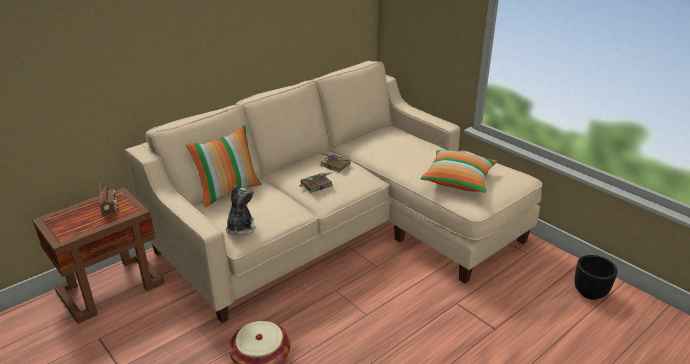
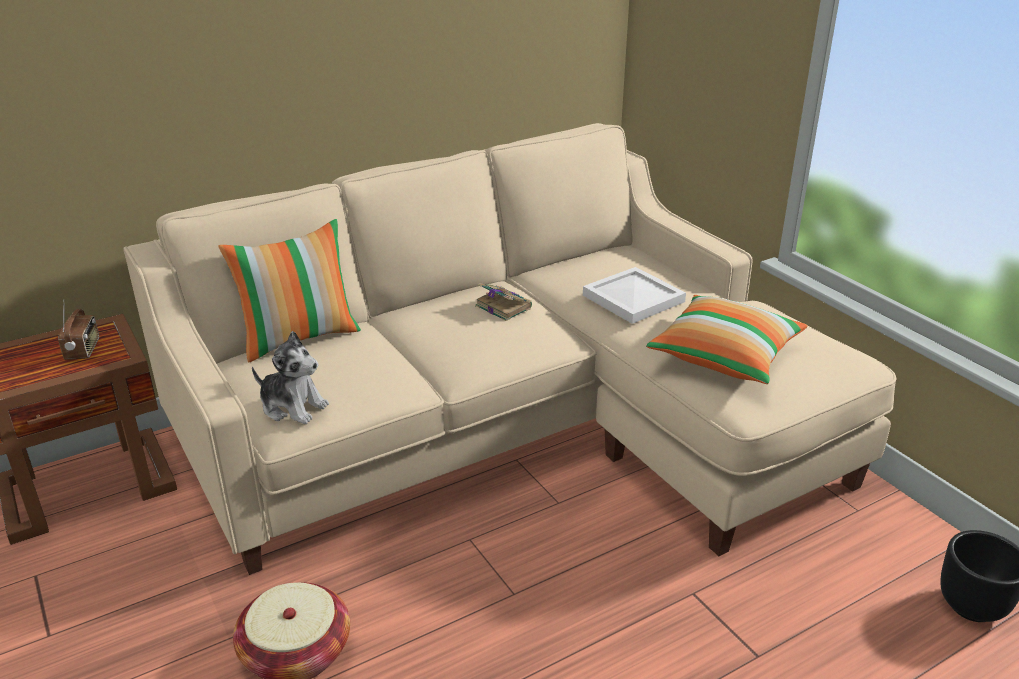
camera: 10 degrees right, 0 degrees up
(240, 228) = (293, 407): plush toy -> plush toy turned 105 degrees clockwise
(315, 185) = (455, 340): book -> none
(403, 155) = (633, 299): none -> white tray

